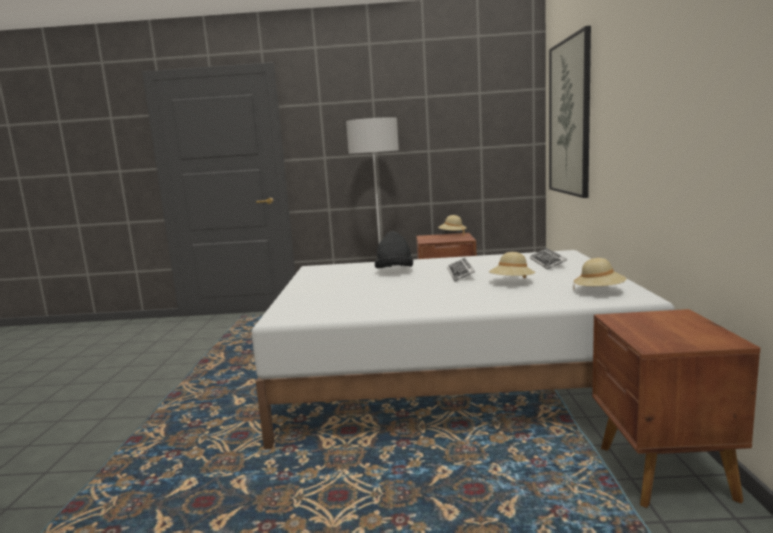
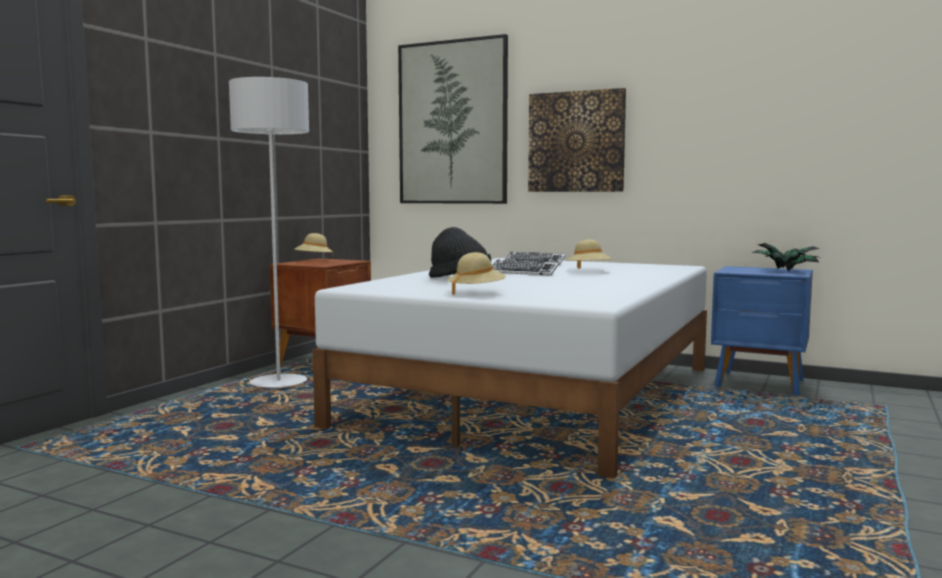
camera: 65 degrees left, 5 degrees down
(599, 292) = (655, 267): beige hat -> beige hat (476, 292)
(618, 137) = (576, 142): none -> picture
(663, 473) = (760, 383): brown nightstand -> blue nightstand
(694, 336) = (785, 270): none -> potted plant

